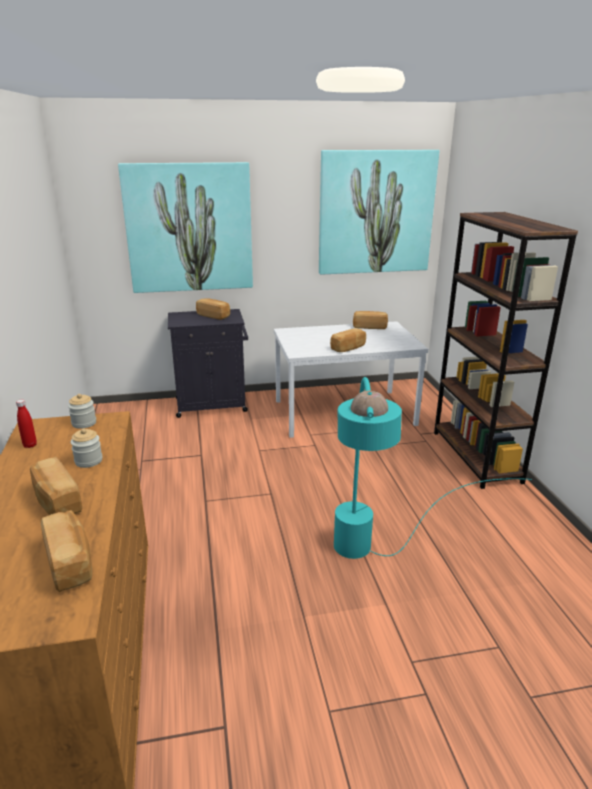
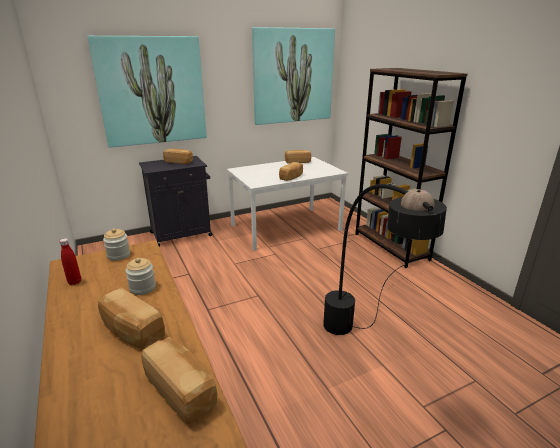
camera: 15 degrees left, 0 degrees up
(376, 579) = (367, 347): turquoise floor lamp -> black floor lamp

